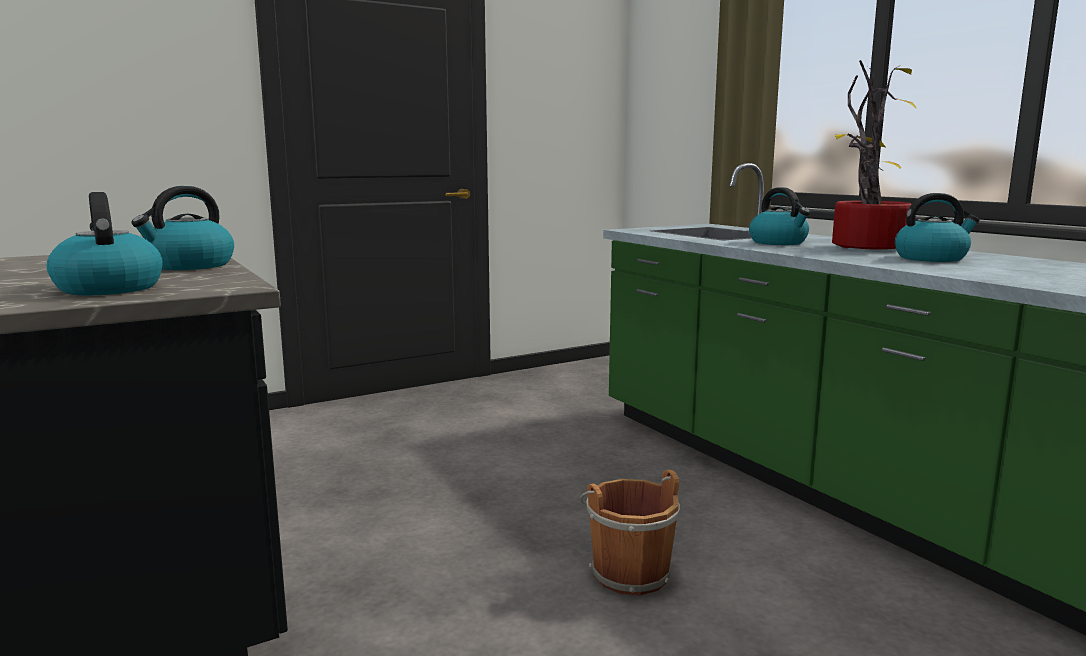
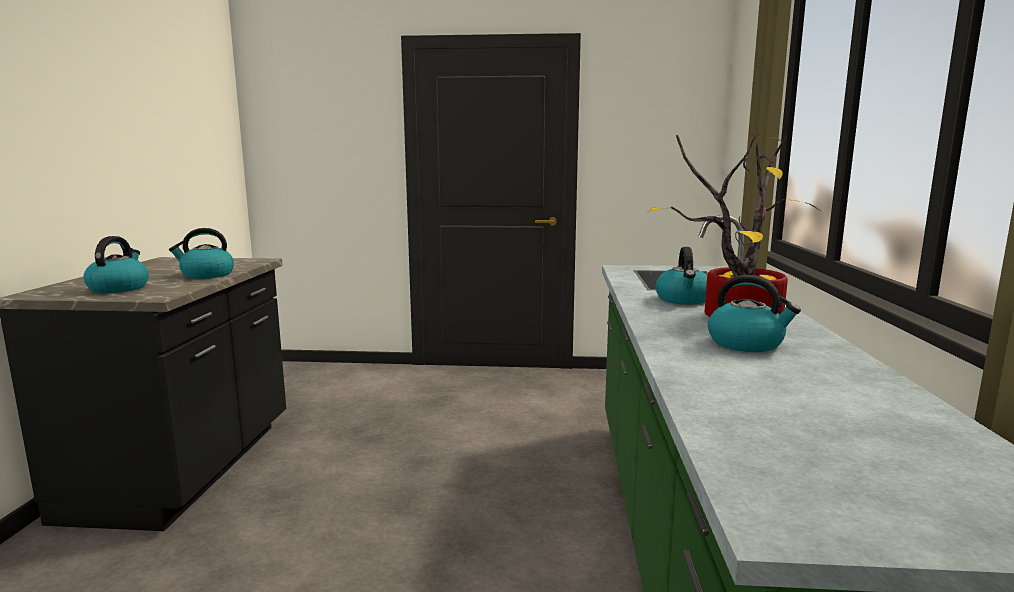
camera: 35 degrees right, 0 degrees up
(628, 572) = (427, 553): brown bucket -> none

